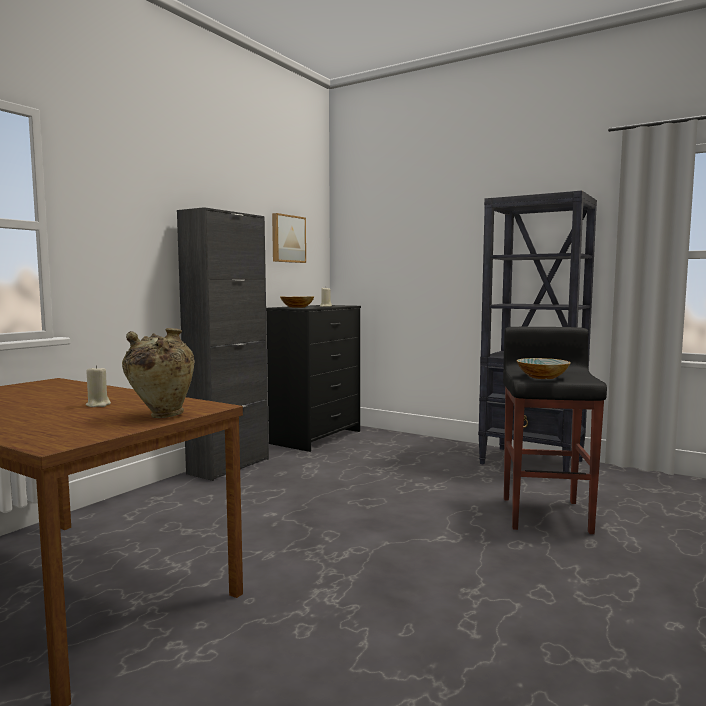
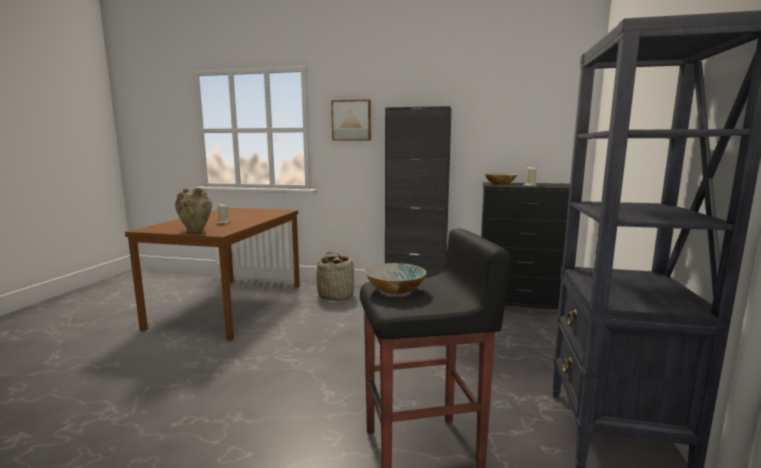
camera: 70 degrees right, 5 degrees up
(159, 505) = (336, 295): none -> basket
(287, 239) = (522, 120): picture -> picture (351, 120)

